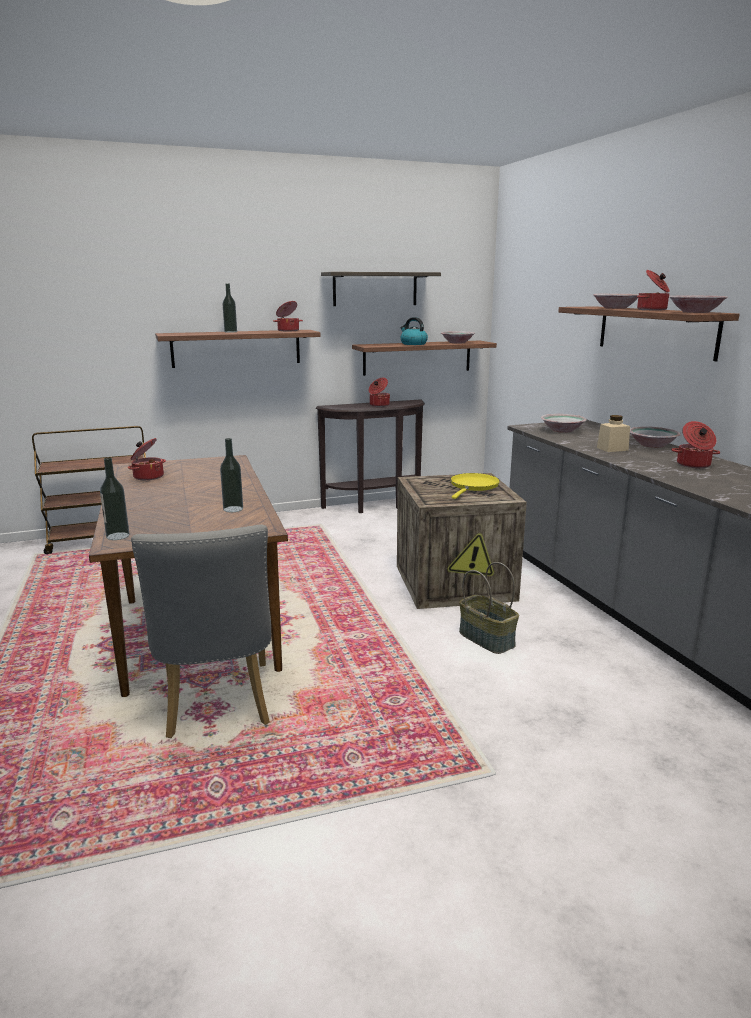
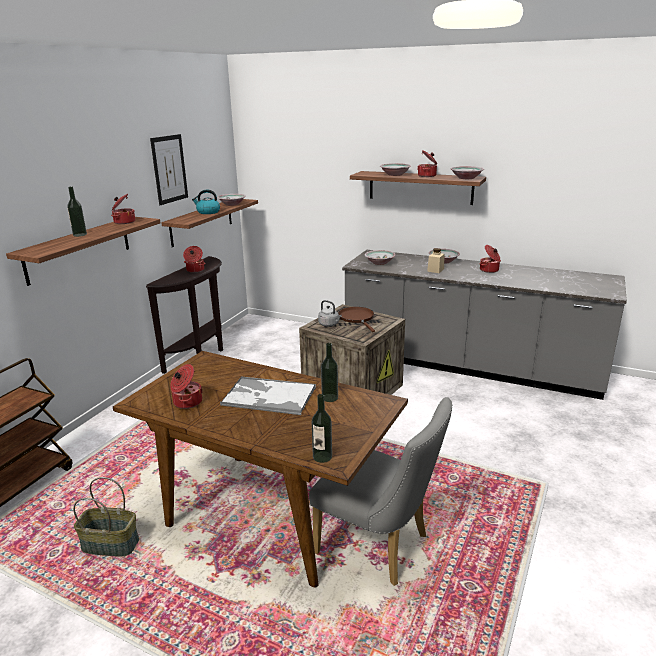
camera: 45 degrees left, 5 degrees up
(199, 492) = (268, 396): none -> tray
(375, 289) = (169, 169): shelf -> picture
(432, 482) = (329, 324): none -> grey kettle
(473, 486) = (357, 318): yellow frying pan -> brown frying pan
(487, 639) = (427, 416): basket -> basket (111, 544)

